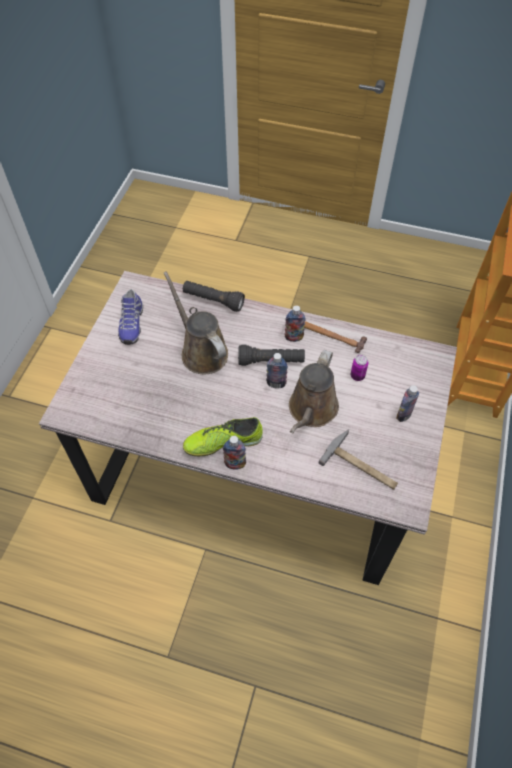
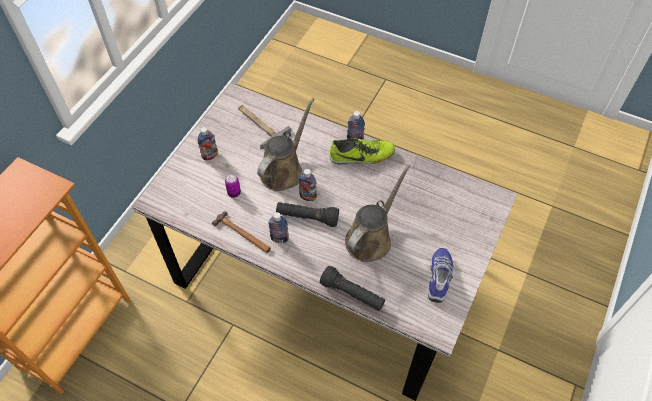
camera: 170 degrees left, 0 degrees up
(201, 351) = (371, 238): brown watering can -> brown watering can turned 120 degrees counterclockwise

